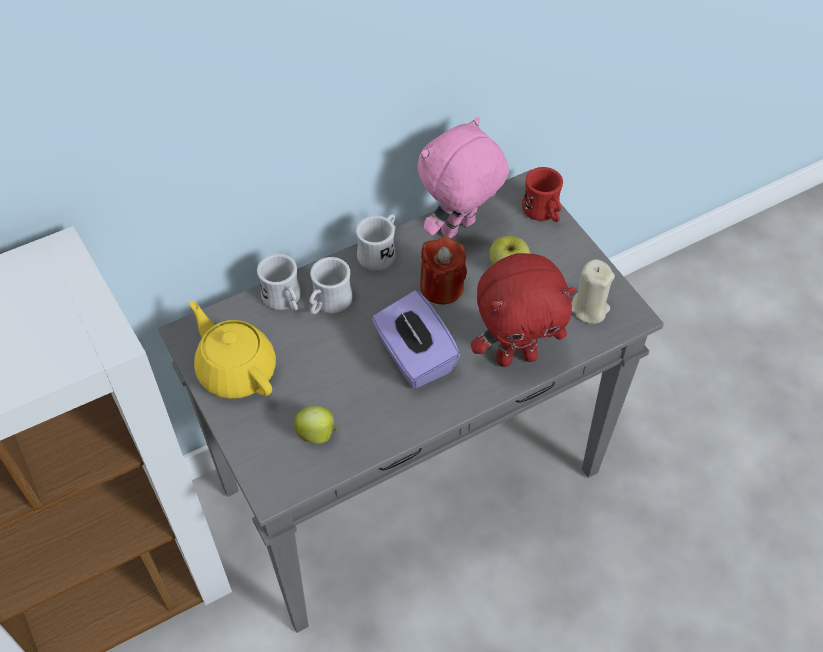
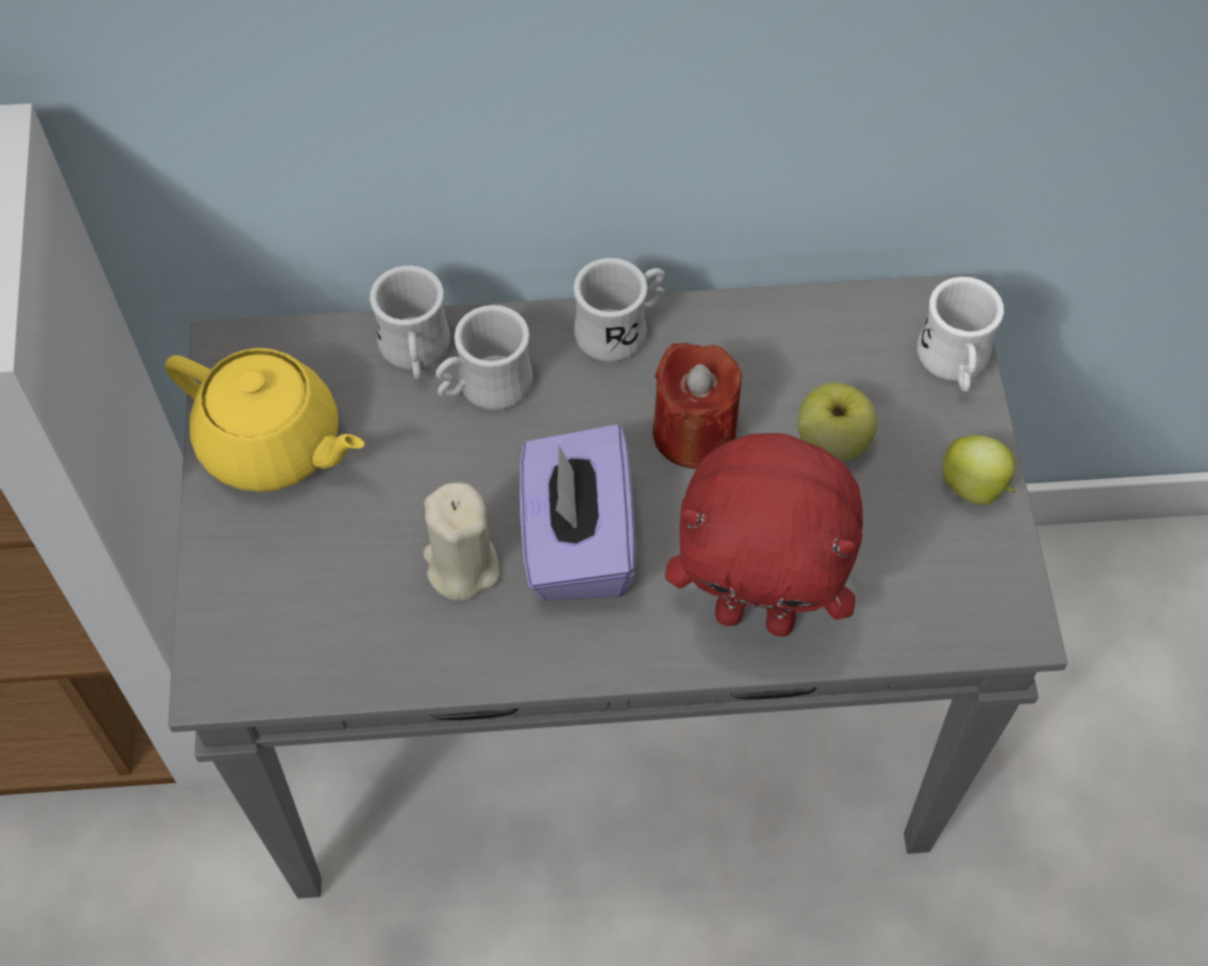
camera: 25 degrees right, 5 degrees up
(236, 370) = (273, 445): yellow teapot -> yellow teapot turned 135 degrees clockwise
(318, 434) = (342, 612): apple -> apple (975, 487)
(459, 230) = (782, 339): pink plush toy -> none
(543, 212) = (954, 364): red mug -> white mug
(588, 308) = (938, 578): beige candle -> beige candle (461, 566)

